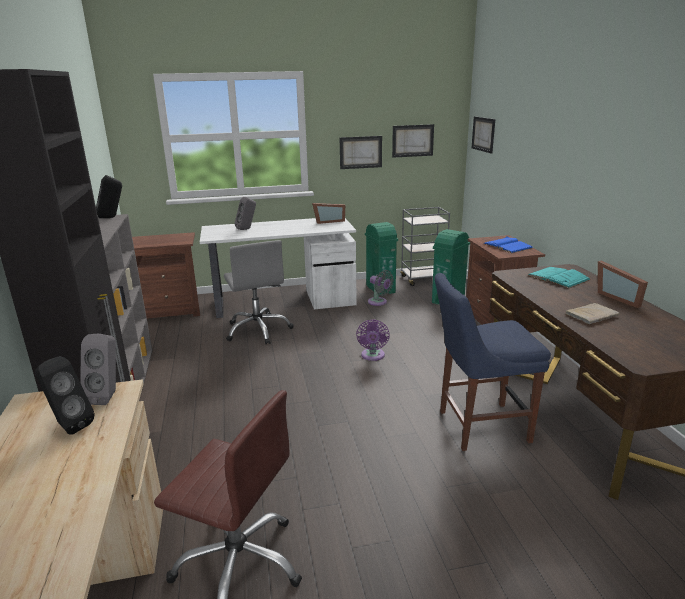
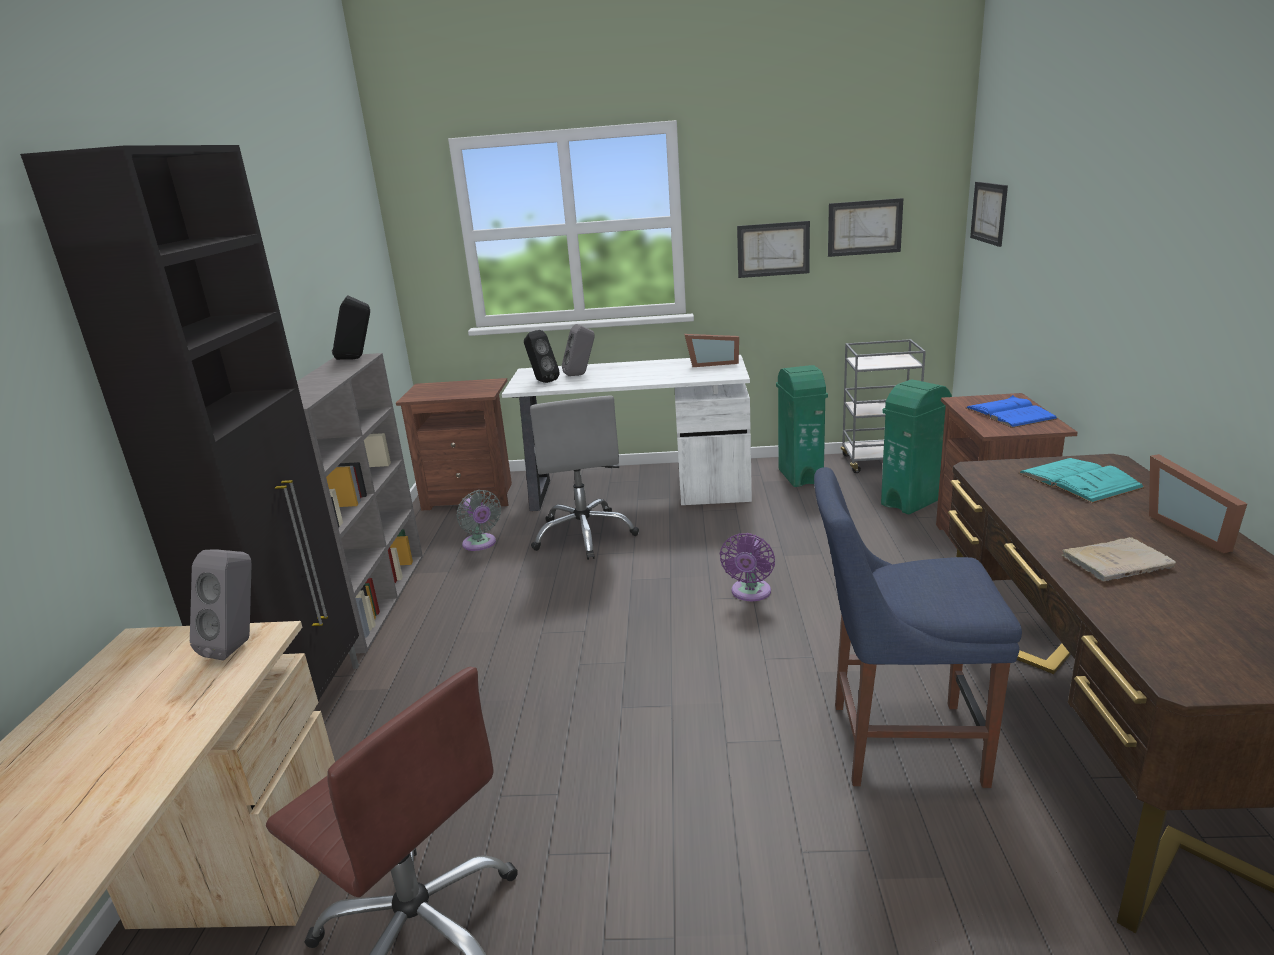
camera: 15 degrees right, 0 degrees up
(69, 426) = (161, 689): black speaker -> black speaker (542, 381)
(379, 302) = (790, 499): grey fan -> grey fan (480, 544)

